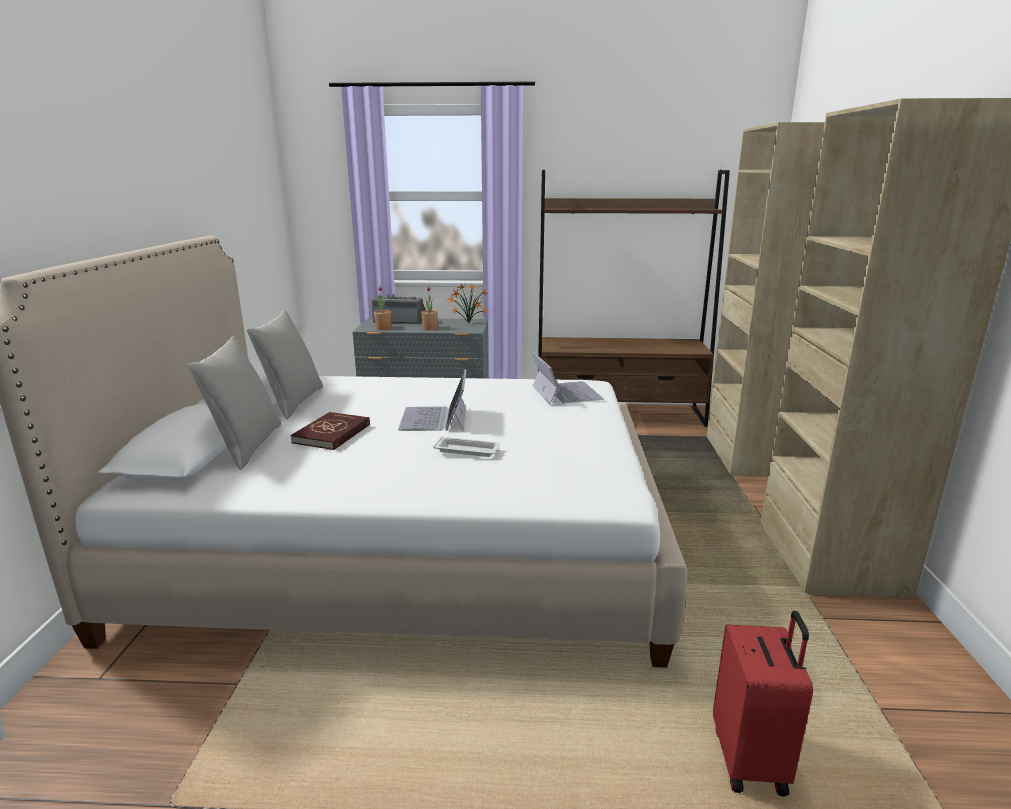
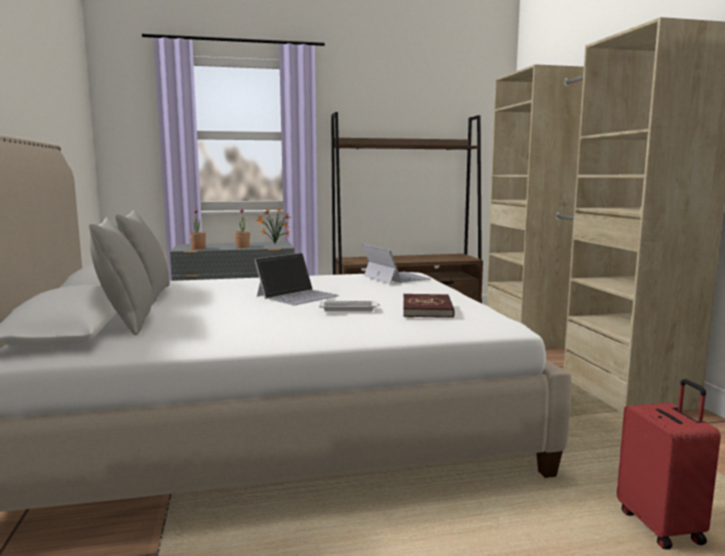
camera: 15 degrees left, 10 degrees down
(332, 434) = (208, 309): red book -> red book (427, 309)
(399, 321) = (209, 245): radio -> none
(435, 418) = (297, 296): laptop -> laptop turned 120 degrees counterclockwise

